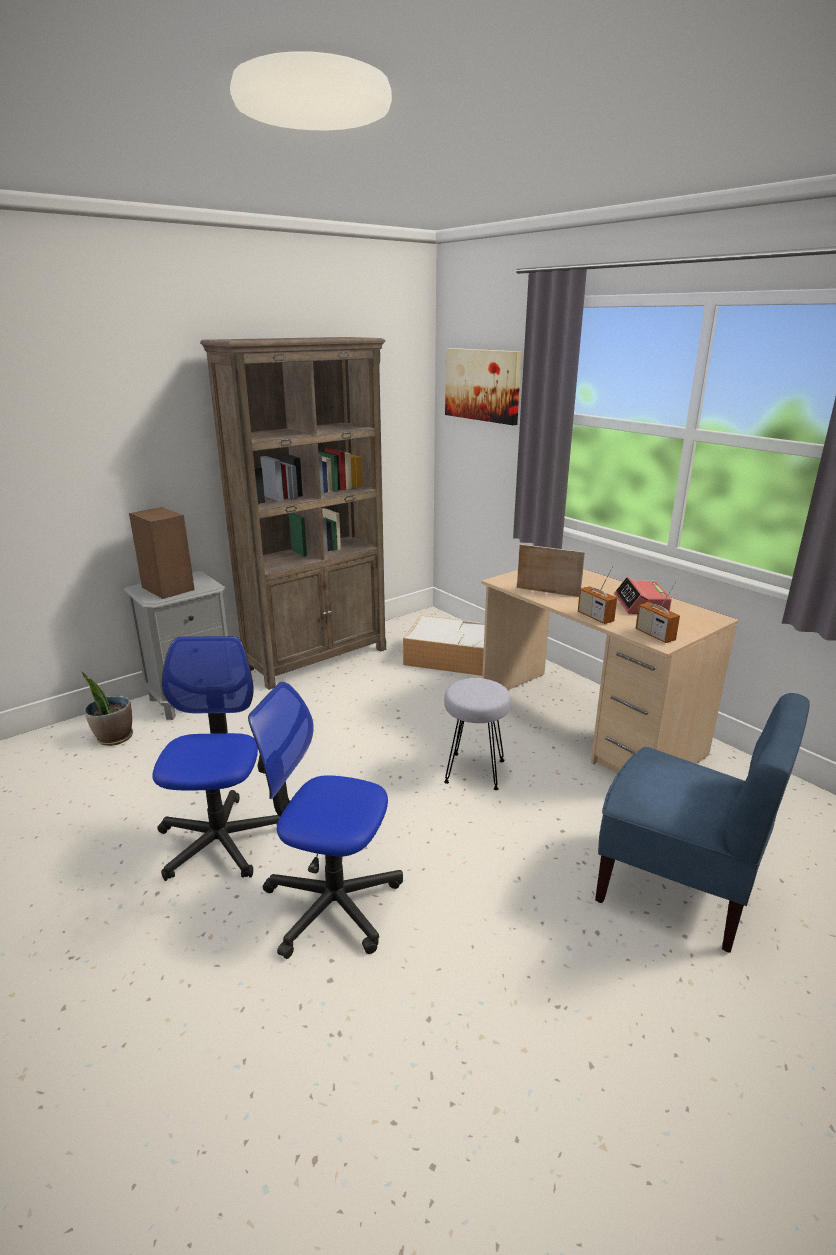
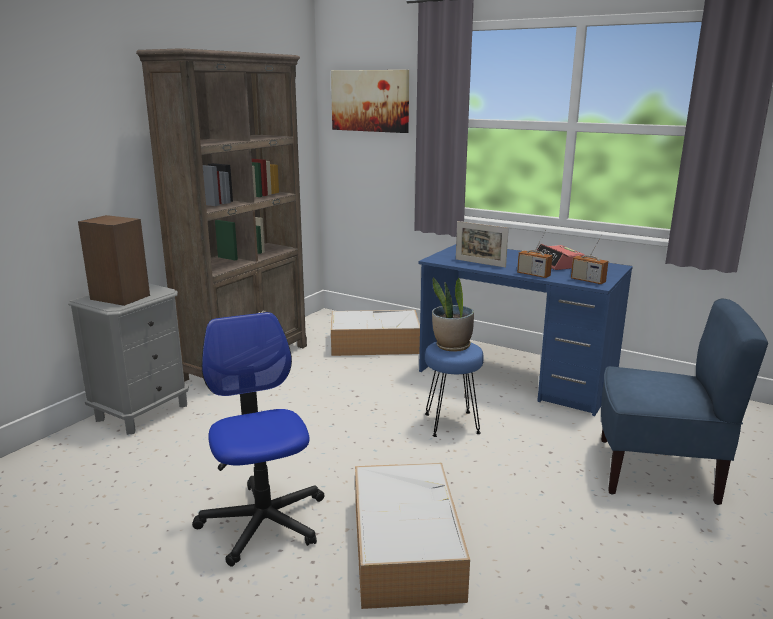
camera: 20 degrees left, 5 degrees down
(114, 737) = (79, 460): potted plant -> potted plant (452, 346)
(332, 903) = (404, 546): office chair -> storage box
(473, 771) = (450, 424): grey stool -> blue stool
(547, 592) = (480, 263): picture frame -> picture frame turned 150 degrees counterclockwise
(587, 727) = (516, 377): beige desk -> blue desk

